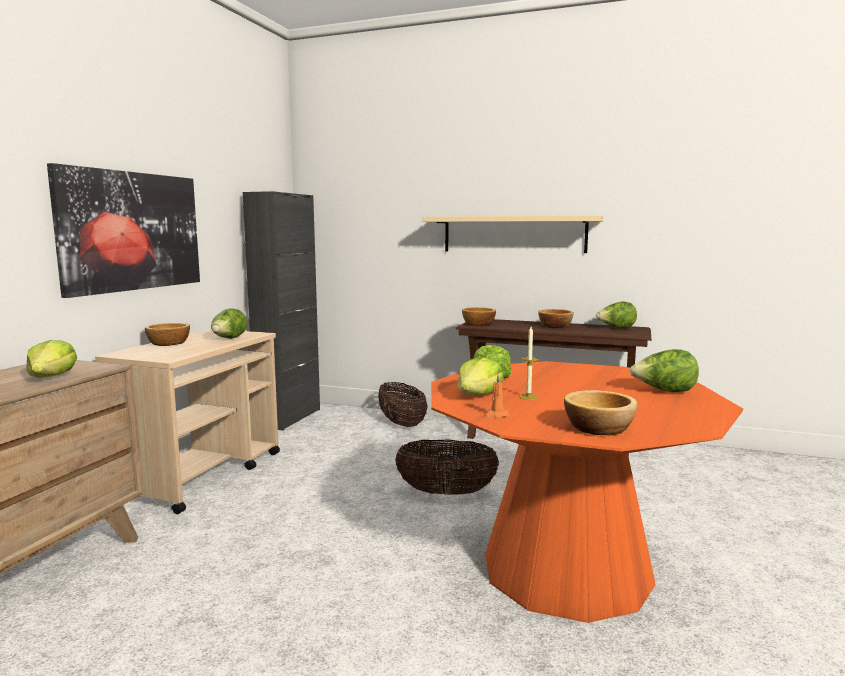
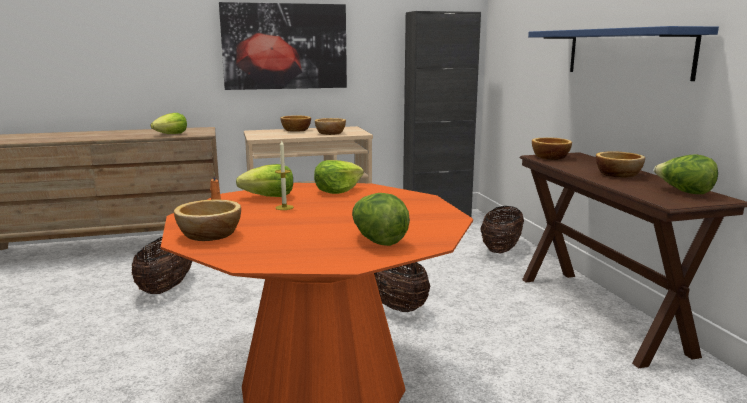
camera: 55 degrees right, 5 degrees up
(200, 604) = (167, 287): none -> basket
(229, 339) = (331, 133): lettuce -> bowl
(514, 234) = (626, 52): beige shelf -> blue shelf

